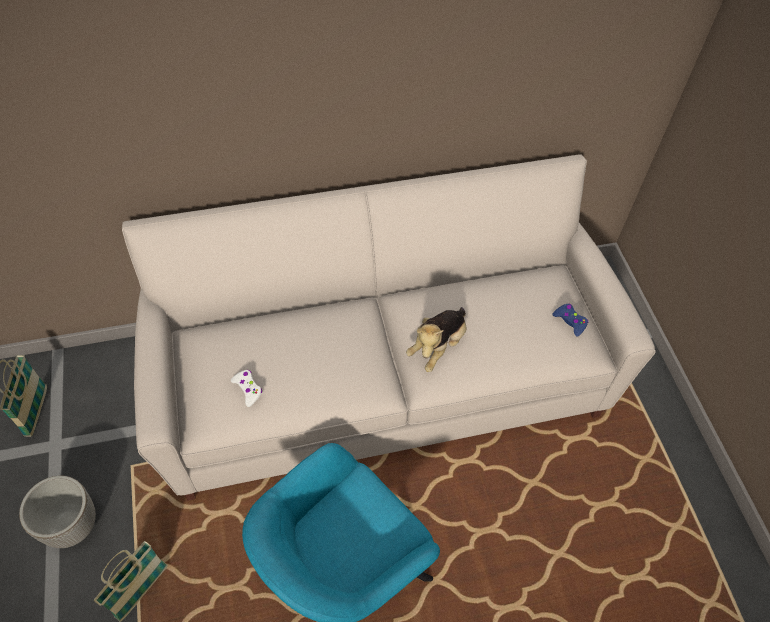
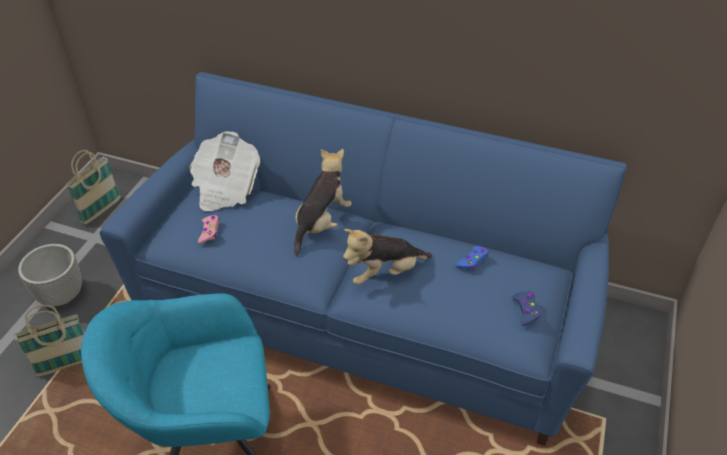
camera: 35 degrees right, 10 degrees down
(223, 334) = (225, 187): none -> newspaper
(248, 389) = (209, 232): white game controller -> pink game controller
(345, 325) = (321, 223): none -> plush toy
(381, 378) = (363, 310): beige sofa -> blue sofa
(499, 297) = (472, 261): none -> blue game controller

